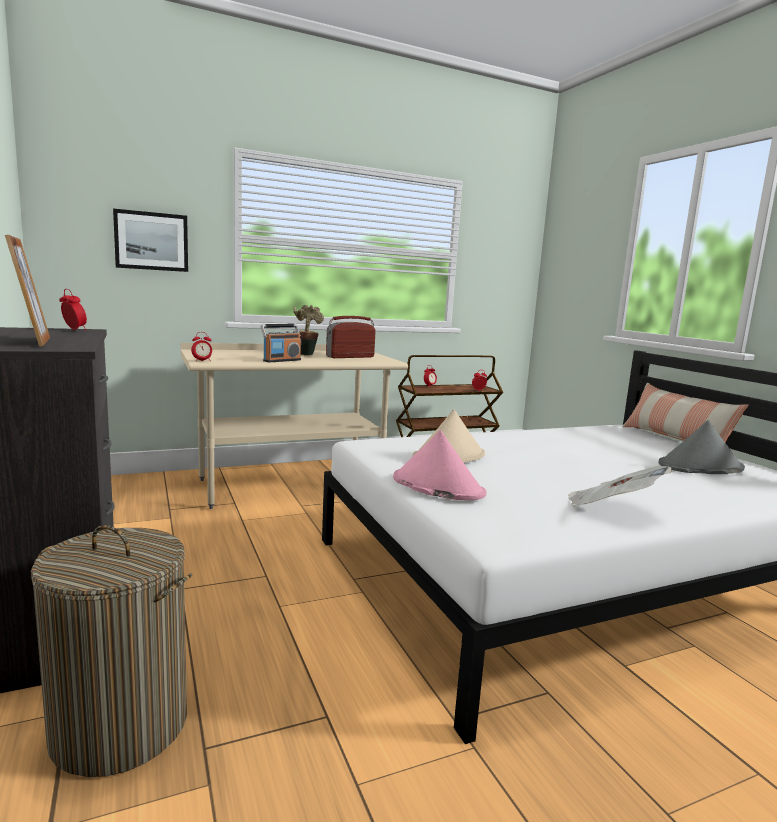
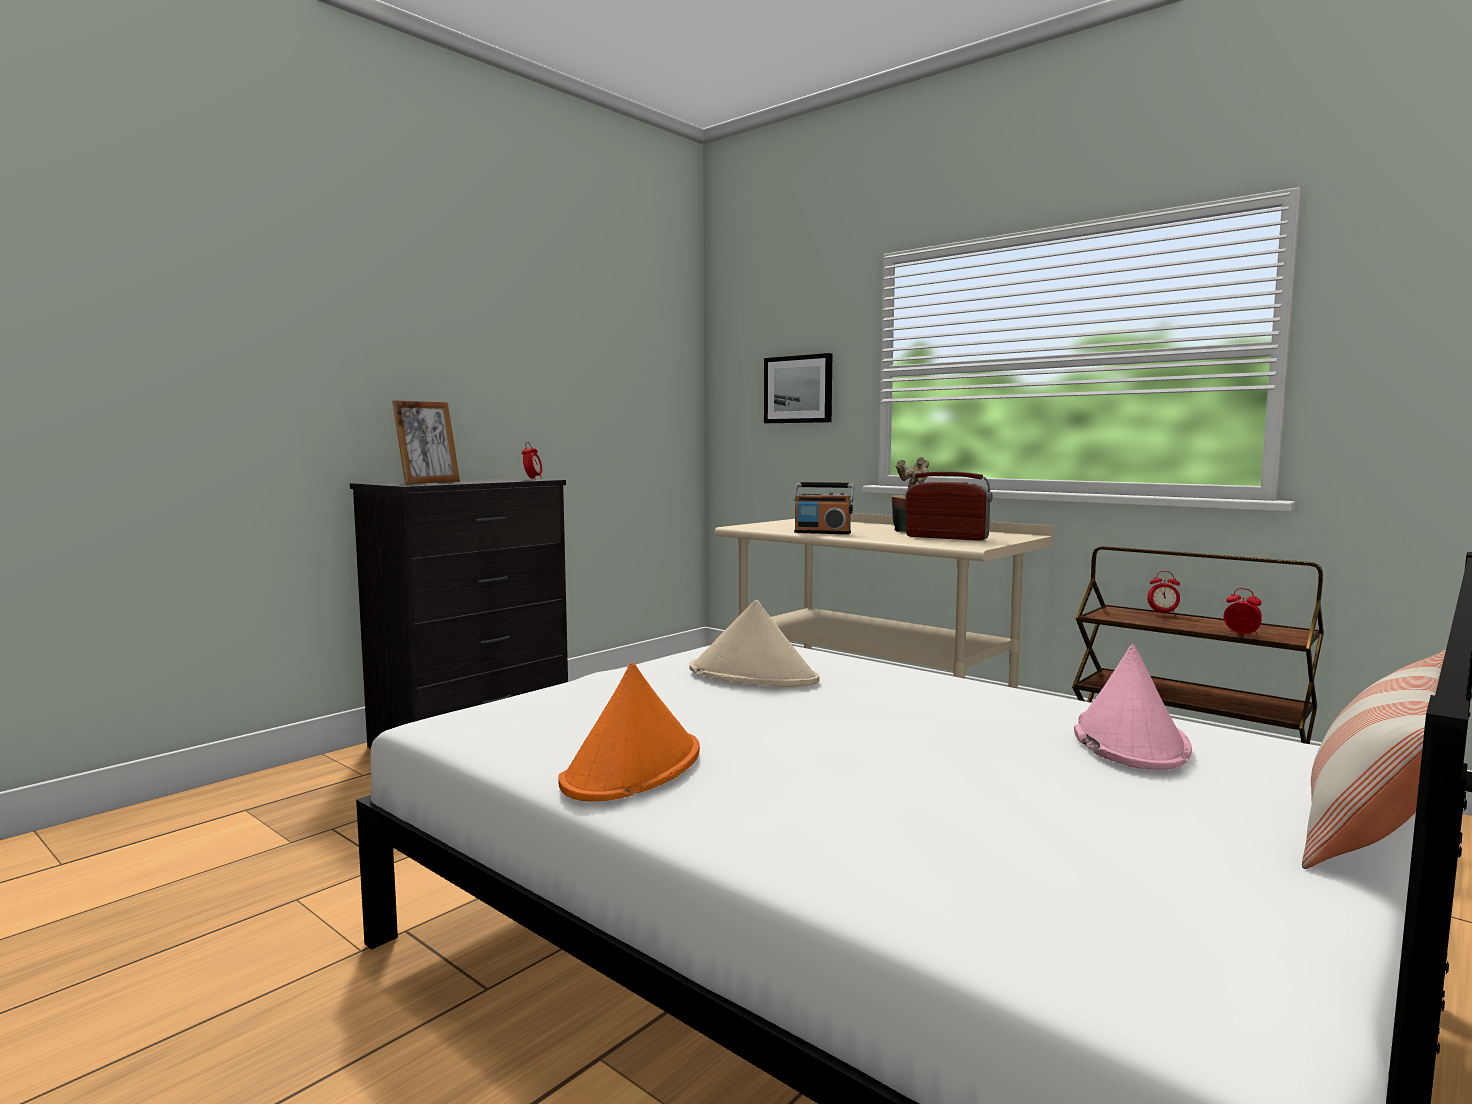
camera: 65 degrees right, 5 degrees down
(120, 726) = (351, 794): laundry basket -> none
(202, 361) = (740, 526): alarm clock -> none
(437, 486) = (608, 684): pink hat -> pink hat (1128, 741)
(610, 509) = (633, 768): newspaper -> orange hat
(700, 467) = (1067, 831): grey hat -> none

